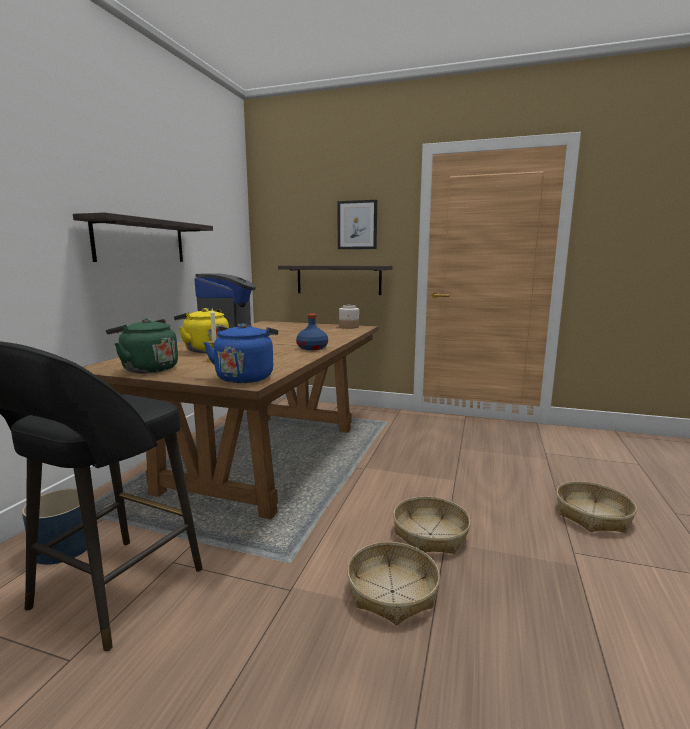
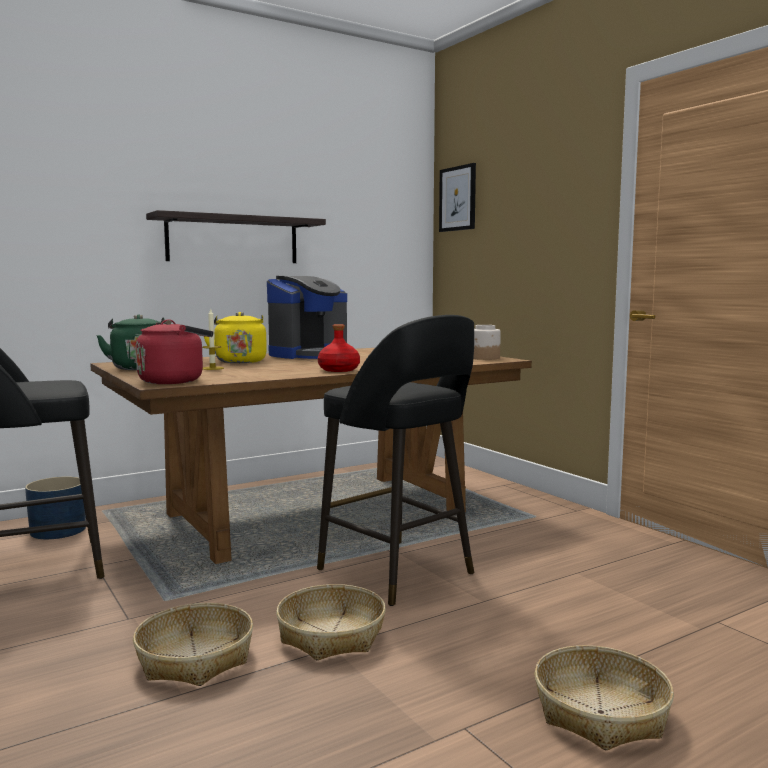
camera: 40 degrees right, 5 degrees down
(245, 377) = (175, 381): blue kettle -> red kettle
(312, 348) = (339, 370): blue bottle -> red bottle
(338, 279) = (519, 290): shelf -> none
(357, 225) = (543, 206): picture -> picture (458, 198)
(388, 480) = (398, 573): none -> black stool

